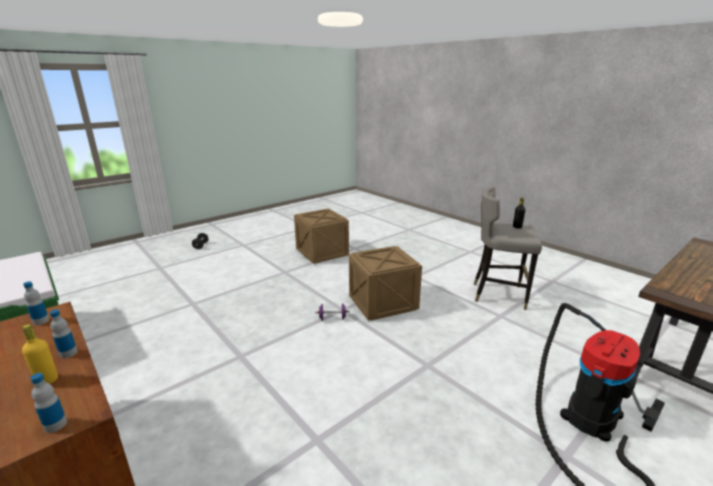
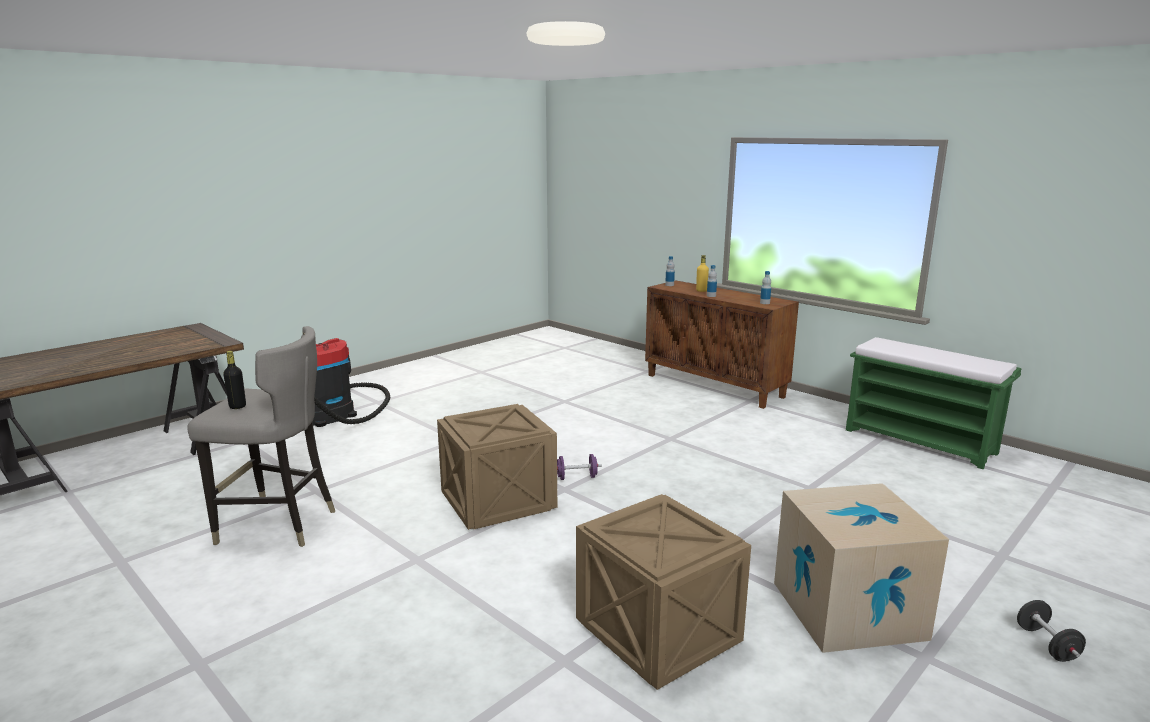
camera: 175 degrees right, 5 degrees down
(251, 255) = (848, 610): none -> cardboard box

